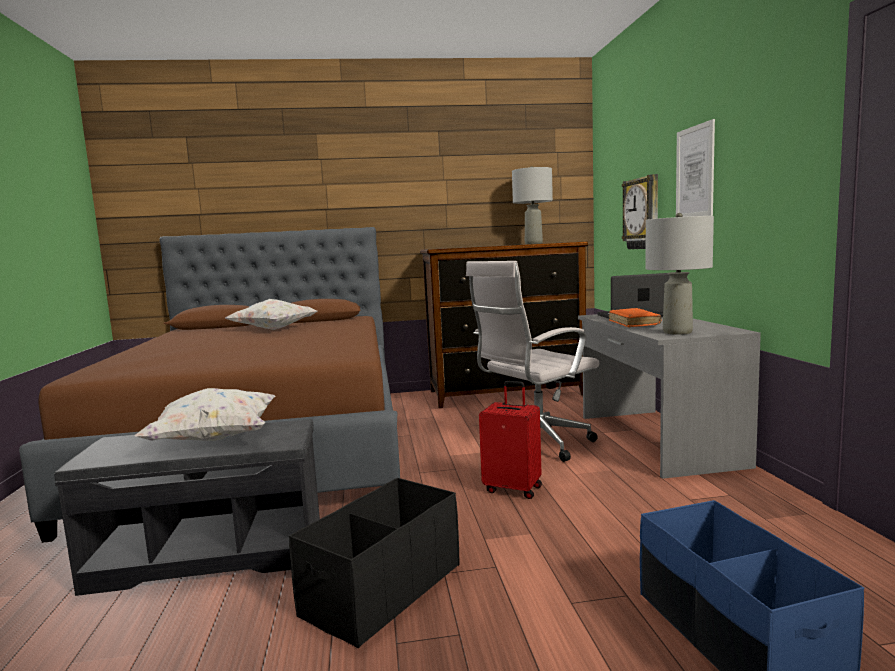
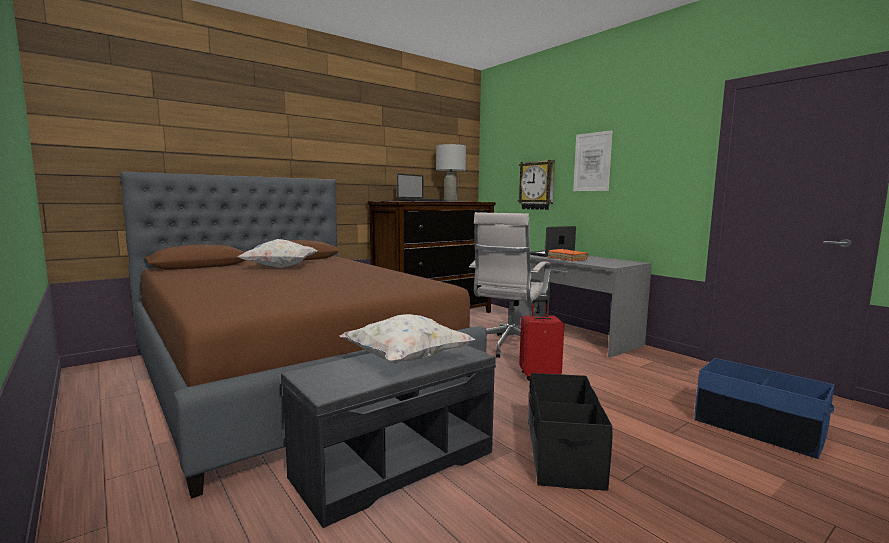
camera: 30 degrees left, 0 degrees up
(481, 246) = (419, 201): none -> laptop
(677, 332) = (610, 263): grey table lamp -> none

